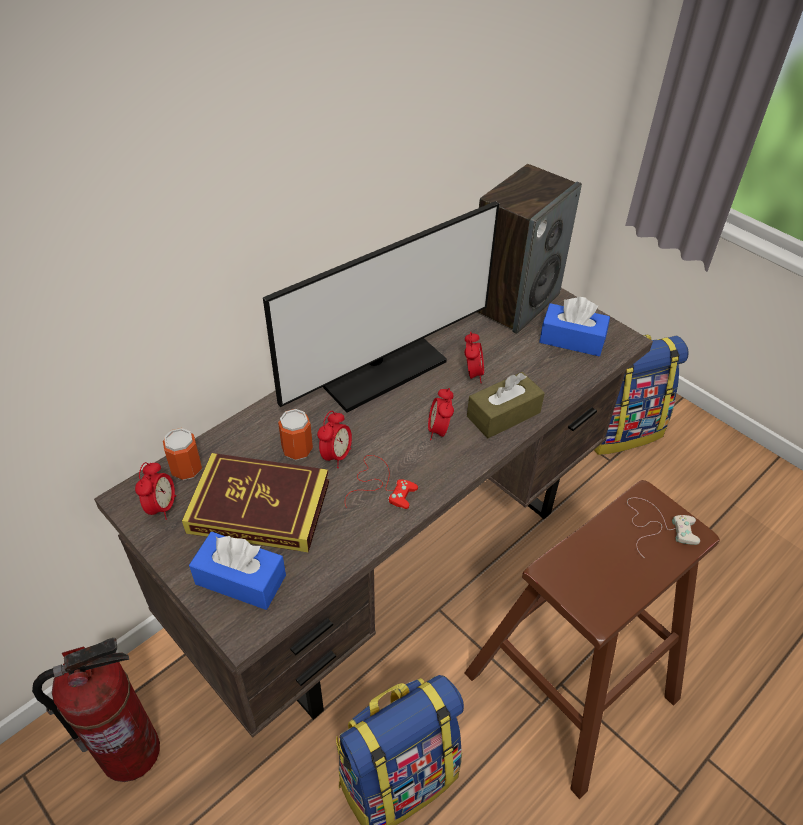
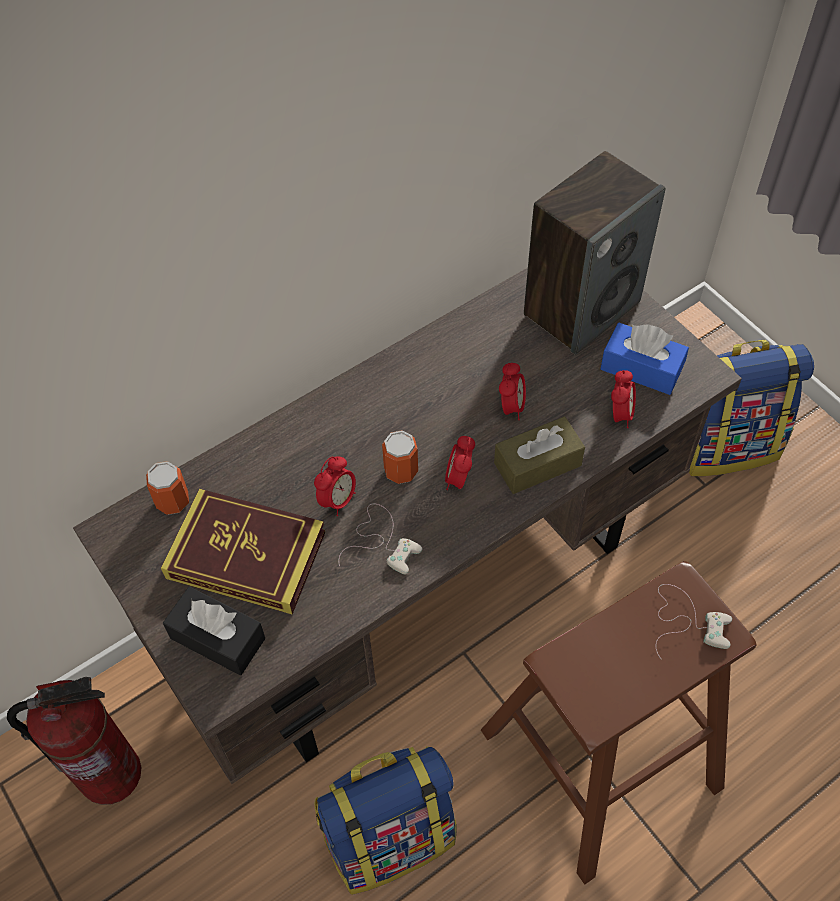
camera: 10 degrees right, 10 degrees up
(162, 507) = (143, 545): alarm clock -> alarm clock (620, 414)
(240, 579) = (217, 638): blue tissue box -> black tissue box
(297, 450) = (295, 488): can -> can (401, 471)
(380, 485) = (381, 541): red game controller -> white game controller
(381, 370) = (405, 392): monitor -> none

